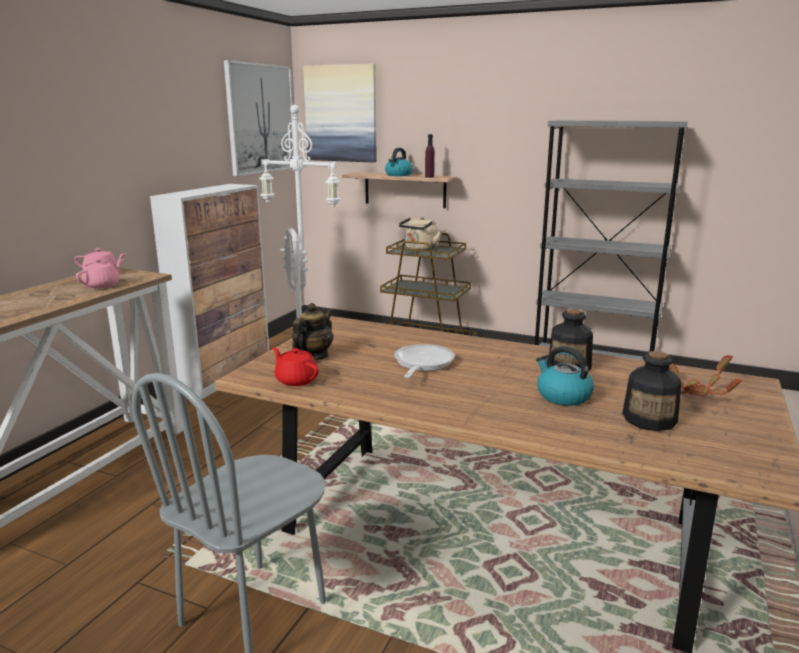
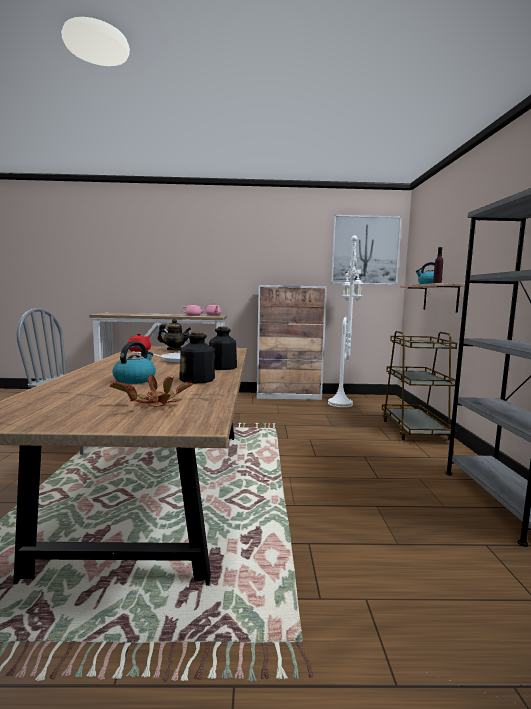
camera: 65 degrees right, 10 degrees down
(341, 114) = (421, 243): picture -> none
(420, 249) = (419, 343): beige kettle -> none
(649, 419) = (95, 395): bottle -> bottle (223, 367)

